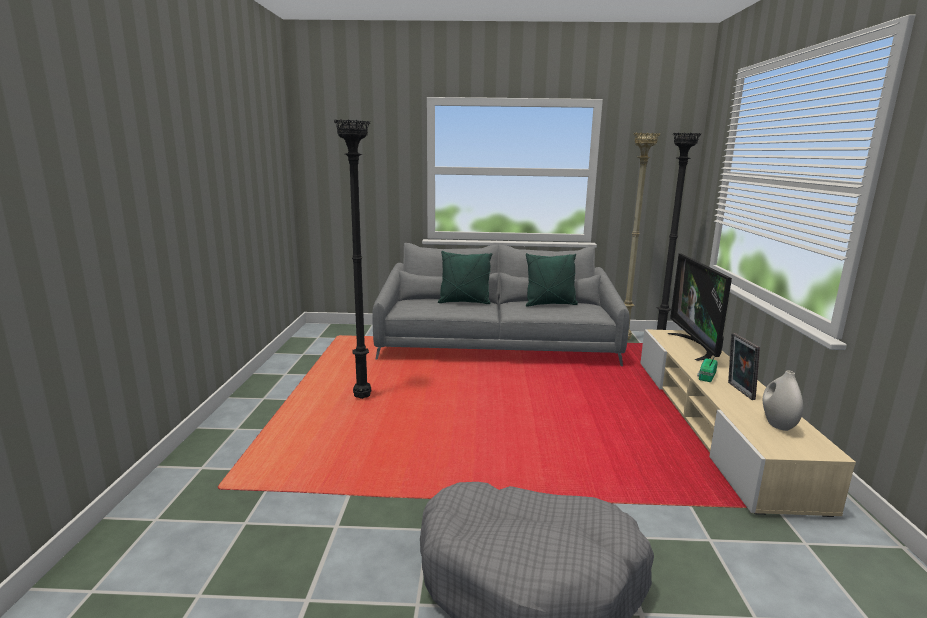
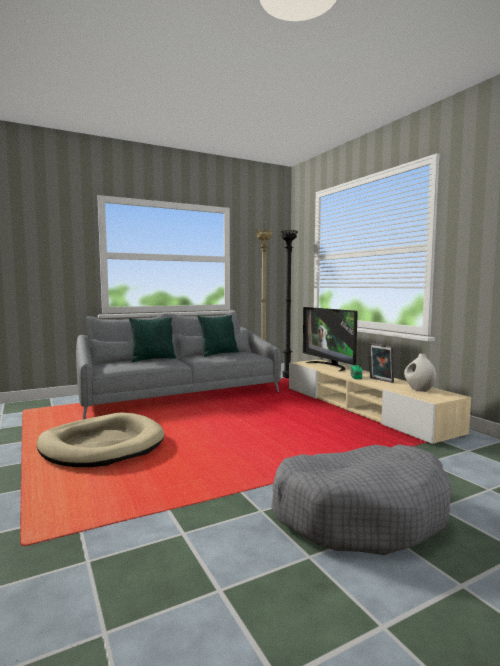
camera: 30 degrees left, 10 degrees down
(363, 397) = (102, 445): black floor lamp -> beige dog bed

